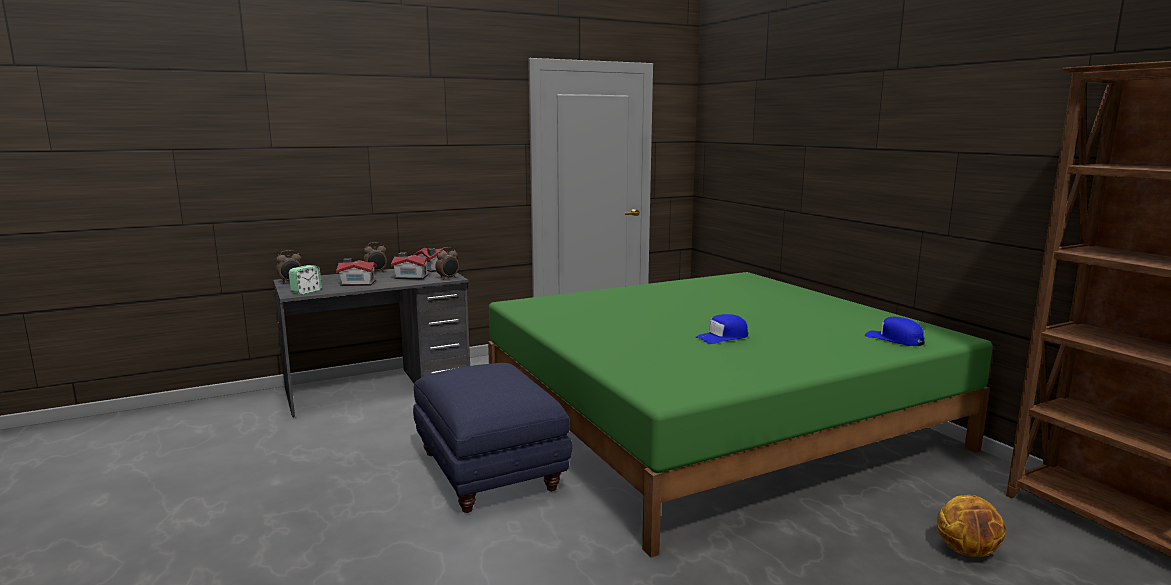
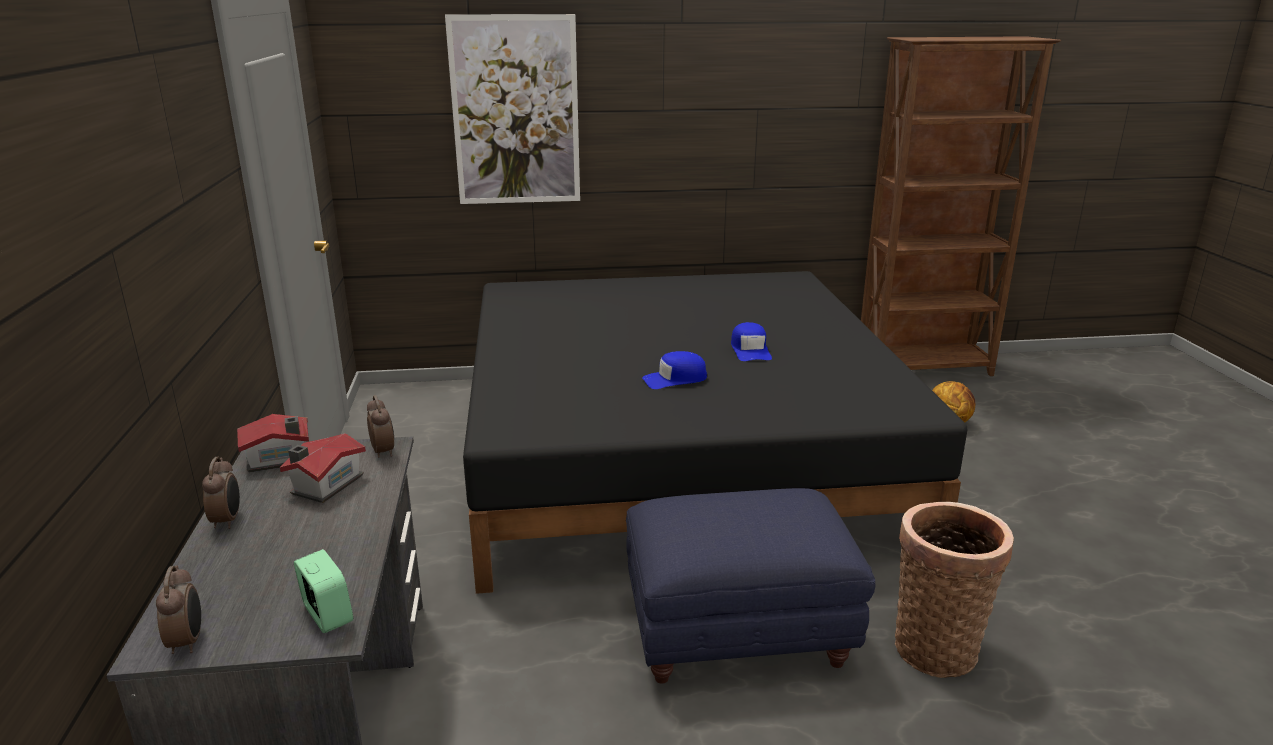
camera: 70 degrees left, 10 degrees up
(357, 283) = (313, 547): toy house -> none
(509, 555) = (936, 646): none -> basket
(712, 421) = (678, 452): green bed -> black bed
(780, 144) = (515, 111): none -> picture
(894, 339) = (793, 294): blue cap -> blue cap (675, 379)

